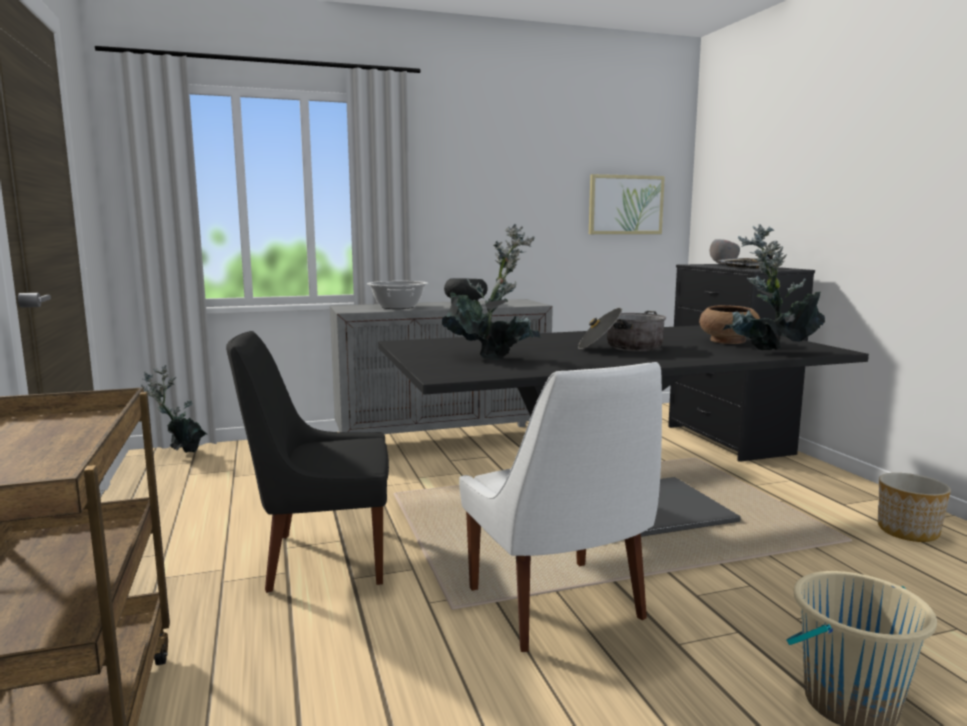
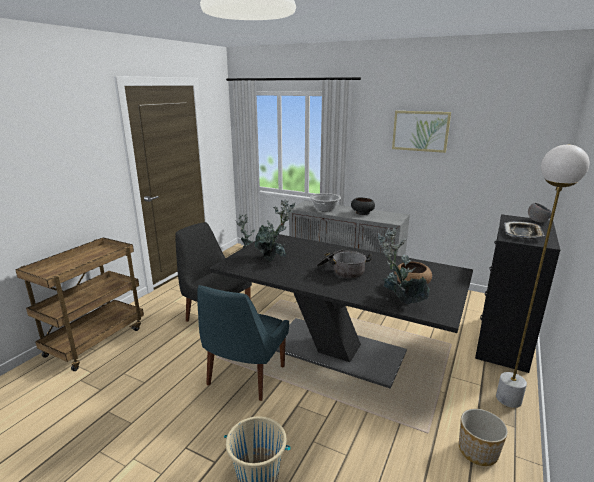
camera: 45 degrees right, 10 degrees up
(558, 607) = (244, 377): white chair -> blue chair
(625, 205) = (502, 161): picture -> picture (420, 131)
(831, 480) = (508, 399): none -> white floor lamp

